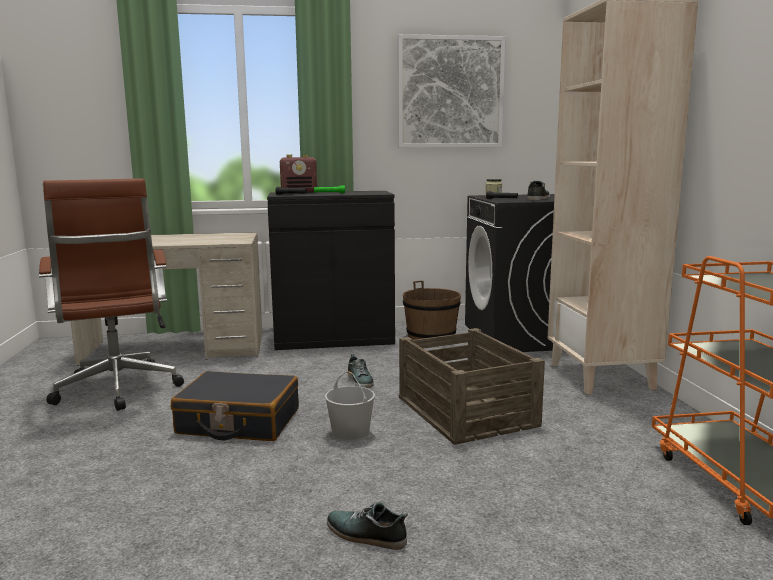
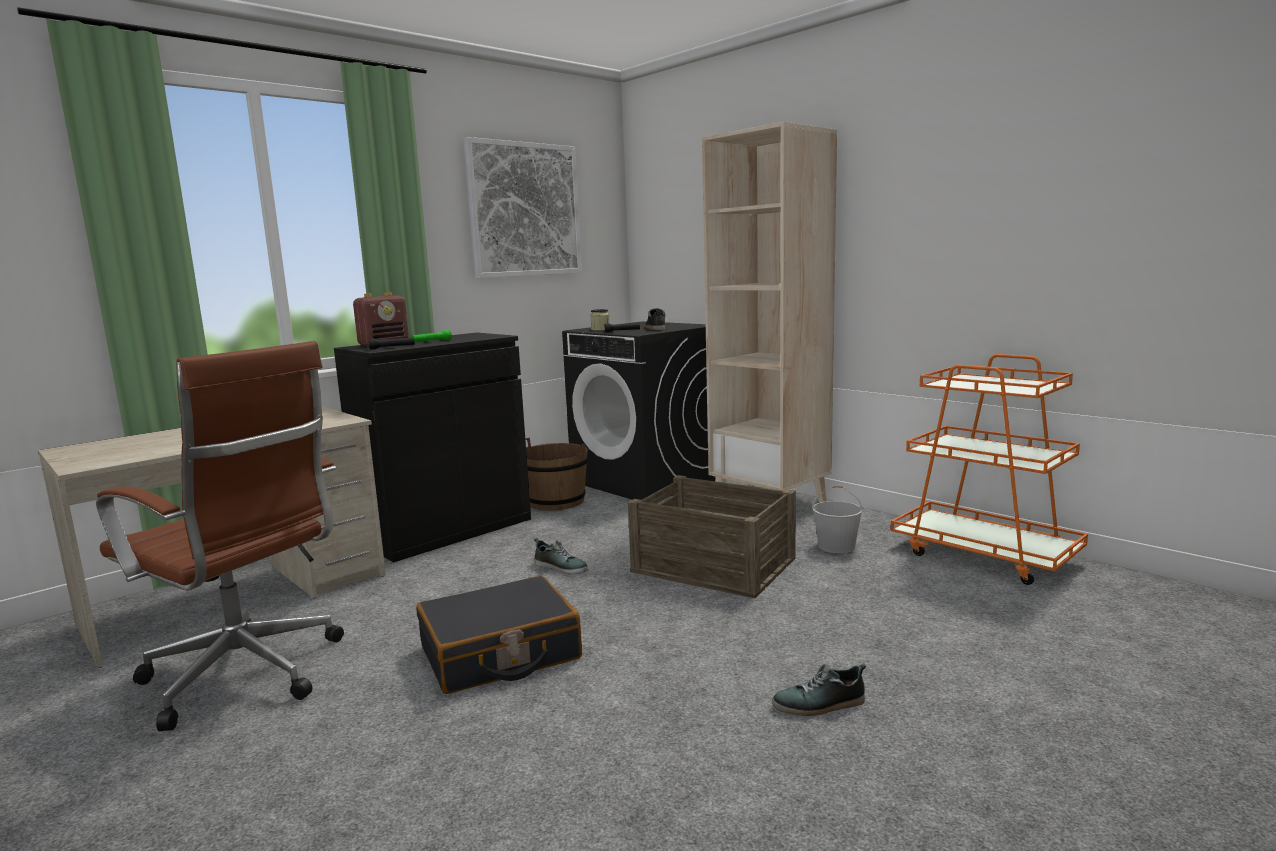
camera: 35 degrees left, 0 degrees up
(351, 433) = (646, 621): white bucket -> white bucket (837, 546)

